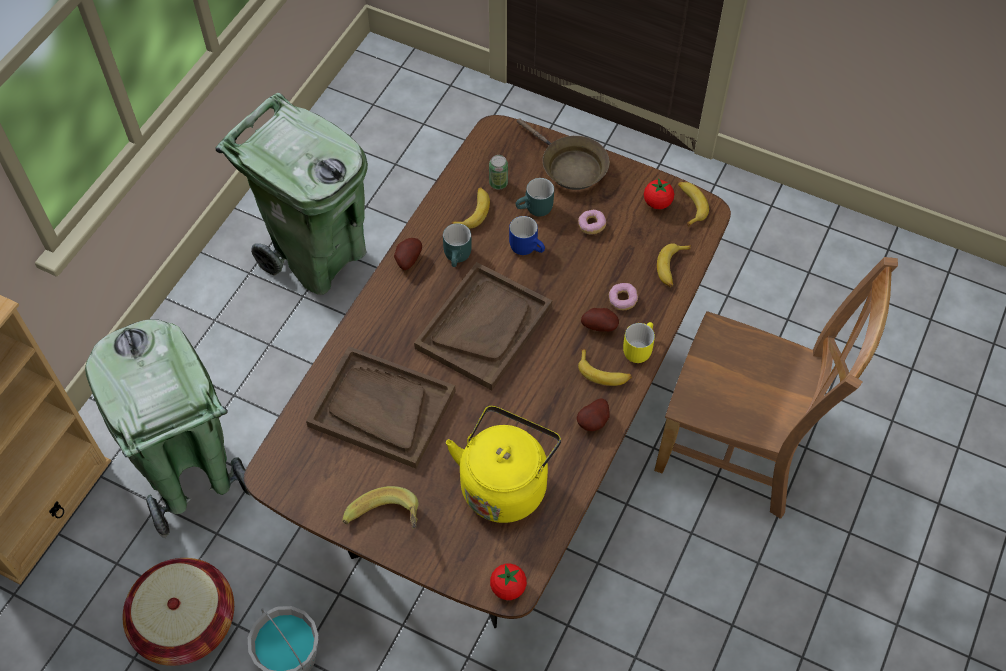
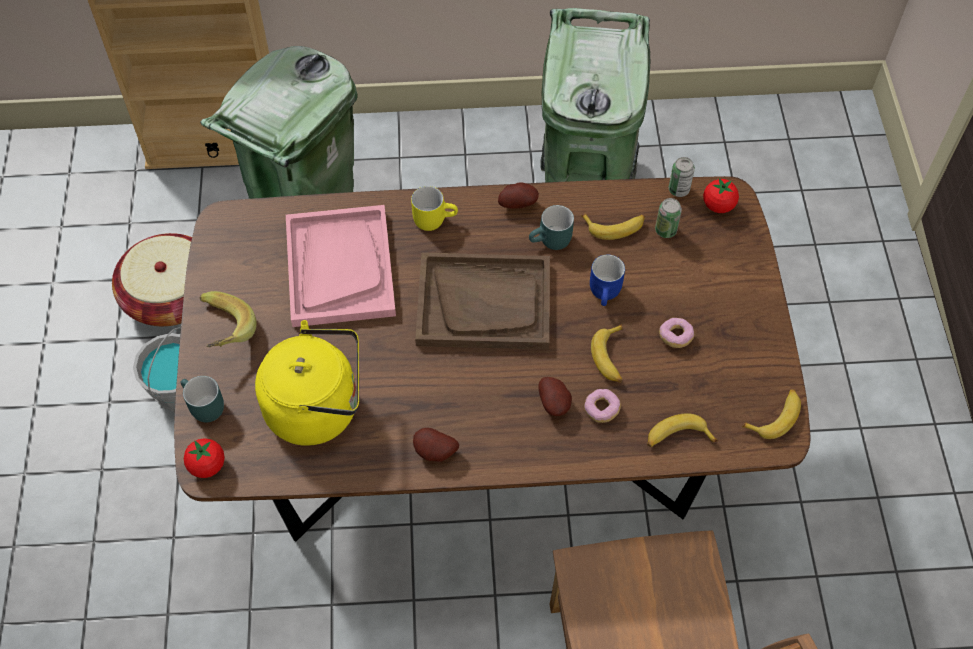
camera: 60 degrees right, 0 degrees up
(381, 409) = (339, 267): brown tray -> pink tray
(468, 156) = (678, 190): none -> can
(535, 210) = (657, 278): turquoise mug -> turquoise mug (202, 407)
(569, 166) = (736, 281): brown frying pan -> none
(603, 372) = (500, 434): banana -> banana (611, 358)
(637, 348) = (551, 451): yellow mug -> yellow mug (434, 218)
(657, 203) = (753, 383): tomato -> tomato (718, 205)

